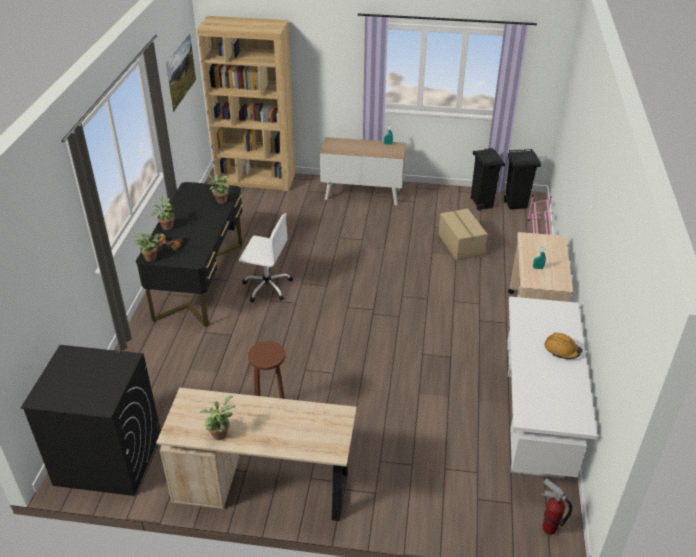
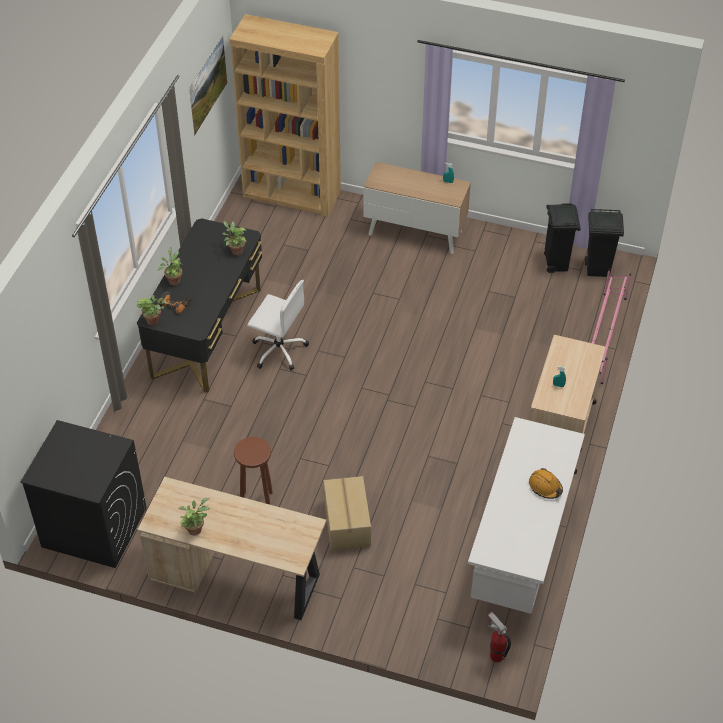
camera: 10 degrees right, 10 degrees up
(460, 245) = (511, 320): cardboard box -> cardboard box (346, 523)

